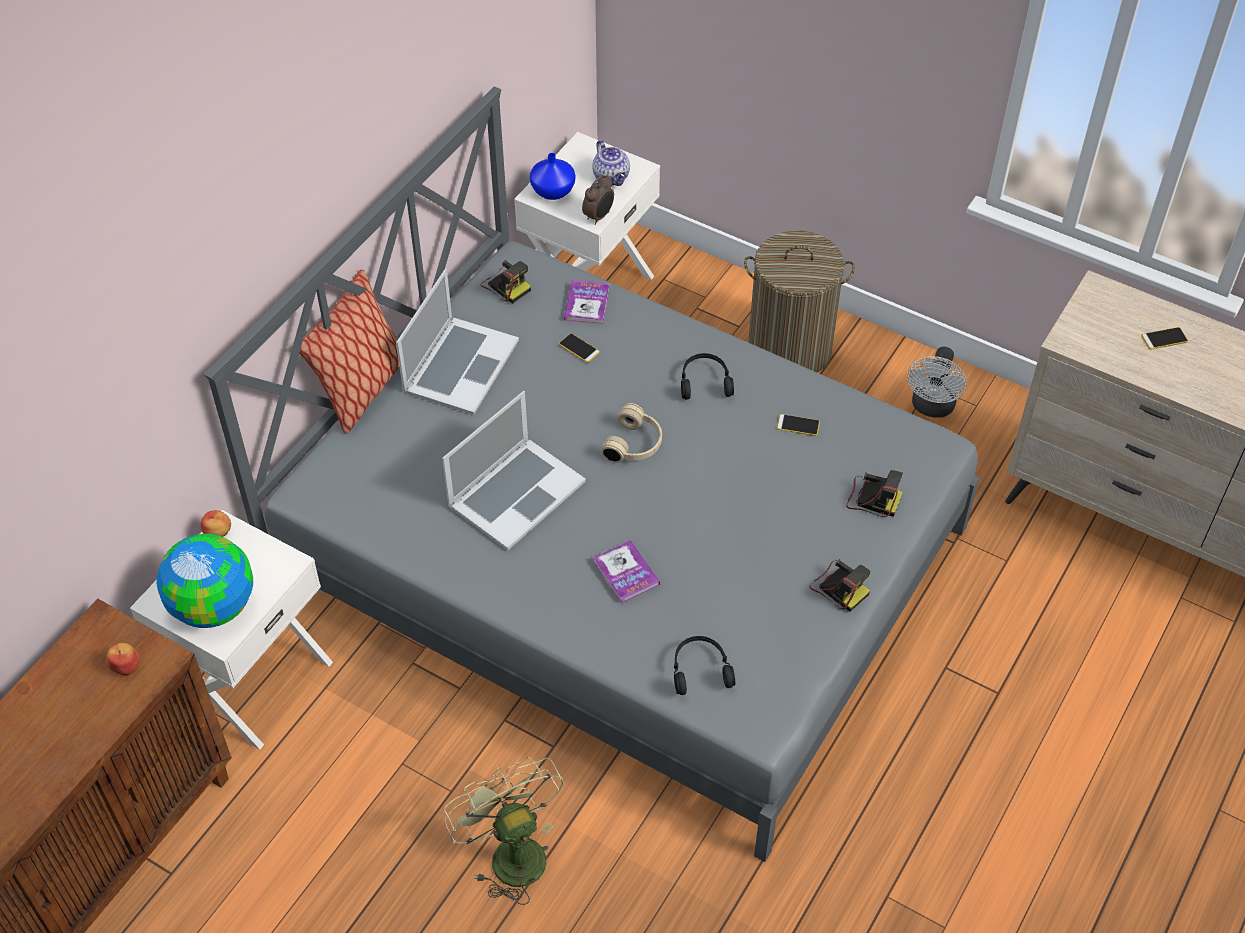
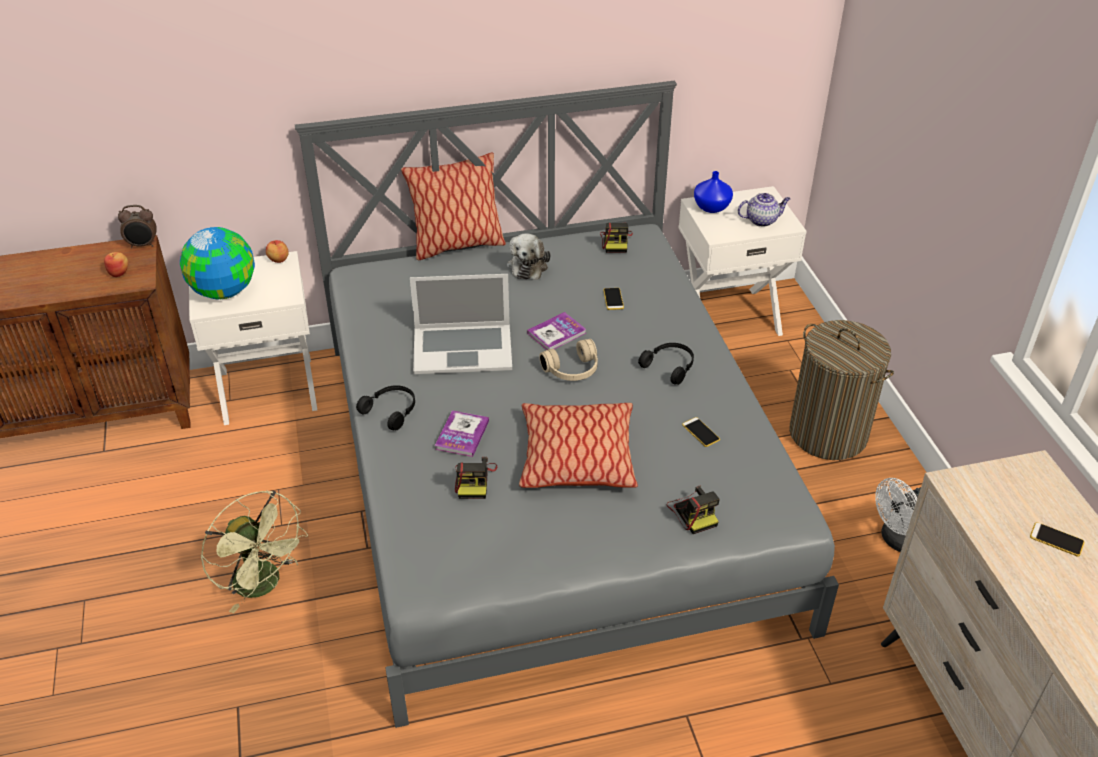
camera: 45 degrees right, 10 degrees down
(460, 365) = (528, 265): laptop -> plush toy
(510, 852) = (264, 585): green fan -> green fan turned 120 degrees clockwise
(587, 303) = (652, 278): book -> book (556, 333)
(599, 216) = (723, 235): alarm clock -> alarm clock (143, 245)
(612, 177) = (762, 220): teapot -> teapot turned 120 degrees counterclockwise
(700, 669) = (425, 523): black headphones -> black headphones (391, 411)
(735, 520) = (577, 457): none -> pillow
(839, 587) = (590, 548): camera -> camera (474, 480)

